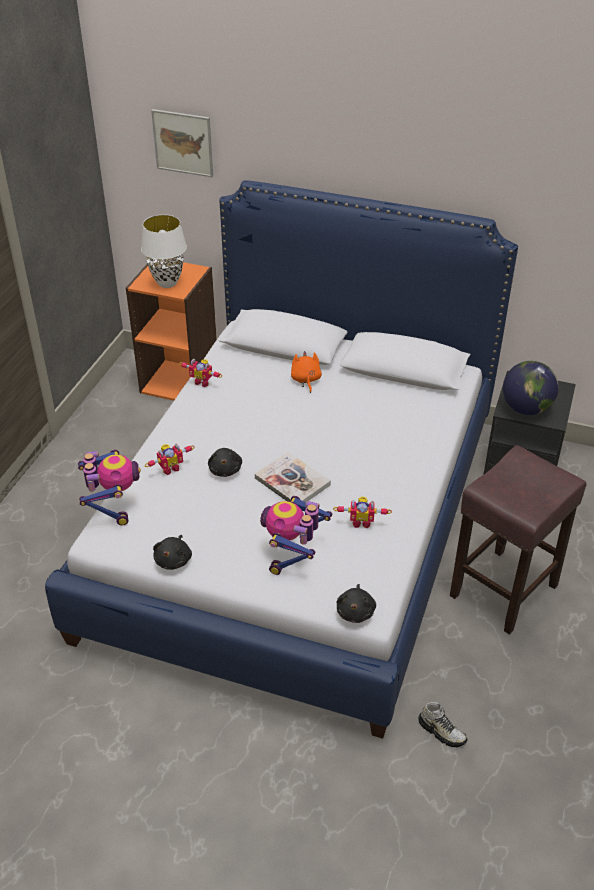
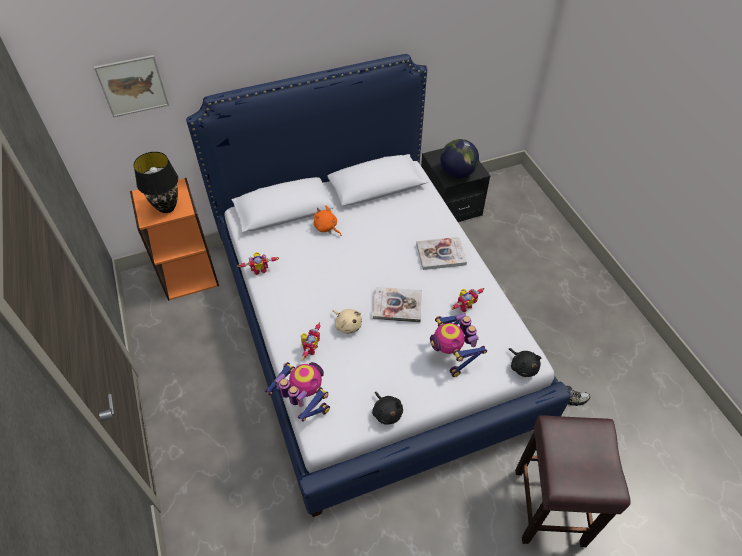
camera: 40 degrees left, 10 degrees up
(168, 283) = (167, 207): white table lamp -> black table lamp
(225, 469) = (347, 325): black plush toy -> beige plush toy
(394, 464) = (441, 254): none -> book
(503, 591) = (518, 294): brown stool -> brown stool (550, 508)

